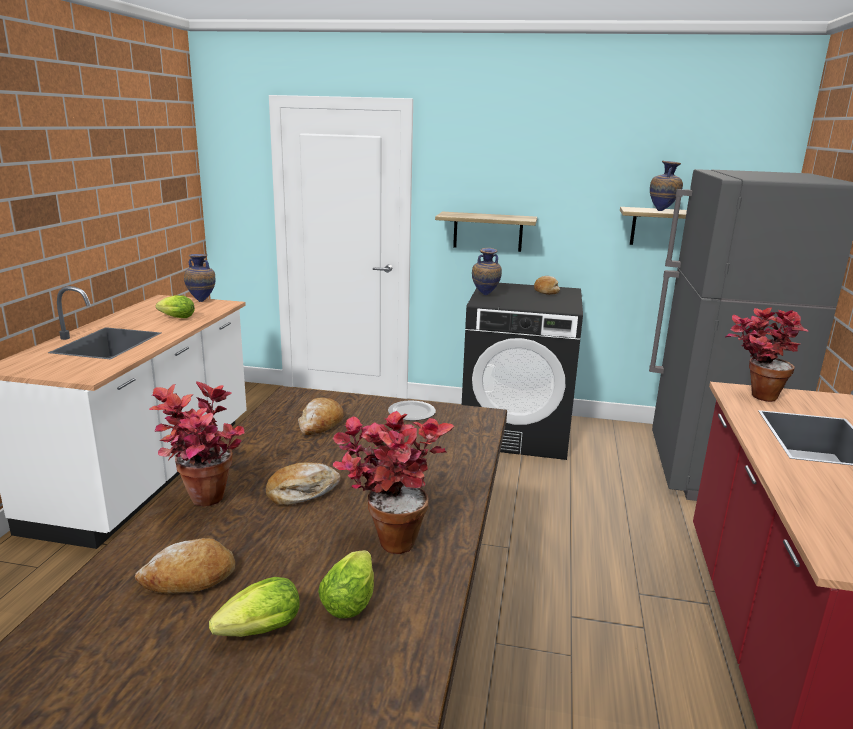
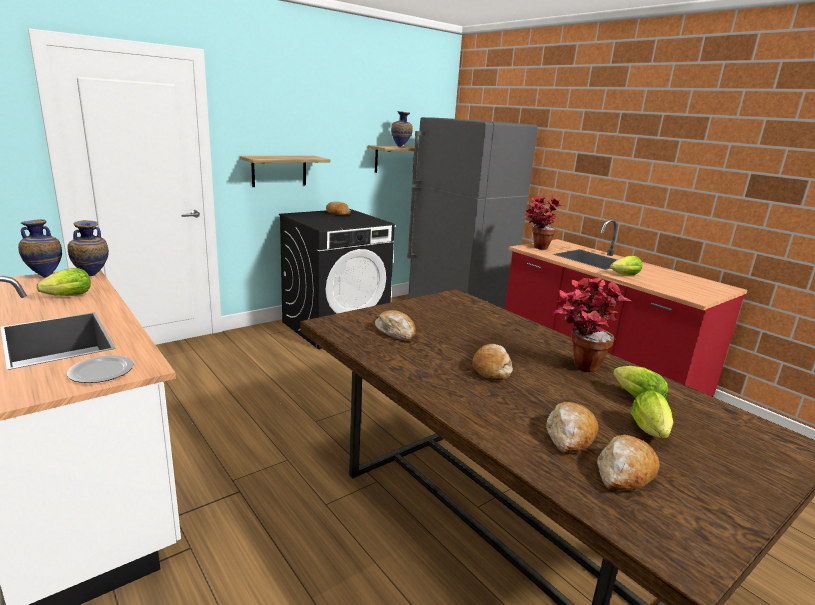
camera: 50 degrees left, 0 degrees up
(134, 633) = (625, 472): none -> bread
(203, 505) = (470, 403): potted plant -> none
(412, 412) = (422, 306): plate -> plate (101, 371)
(485, 295) = (311, 222): vase -> vase (92, 276)
(798, 477) = (623, 275): none -> lettuce

